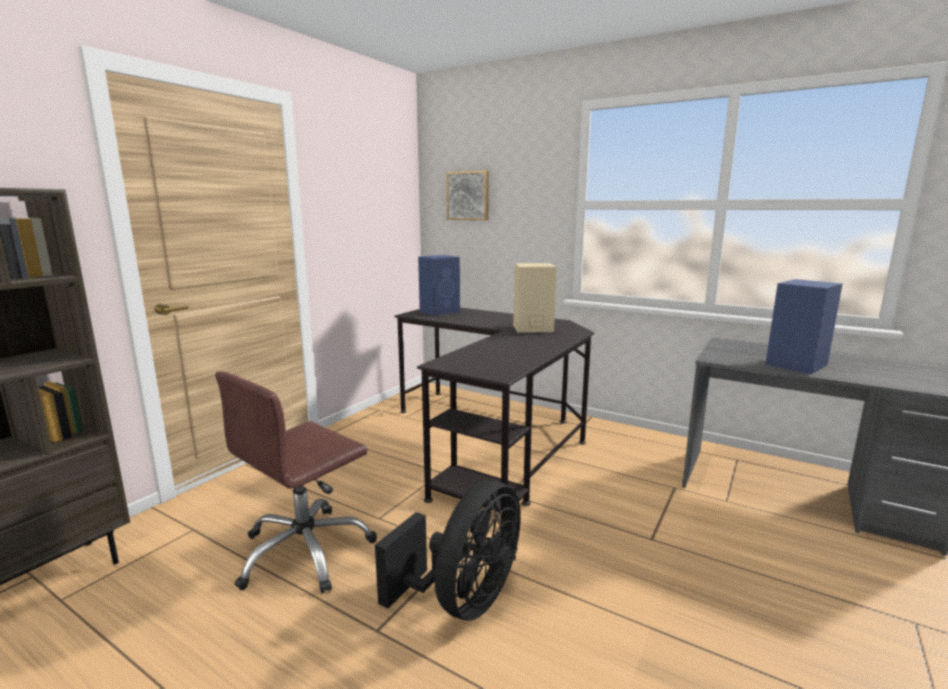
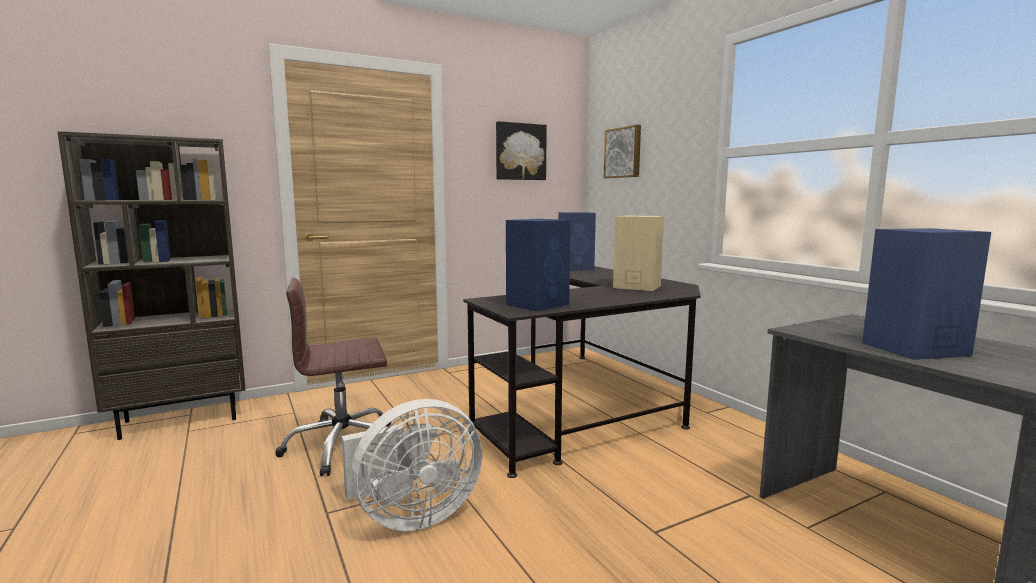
camera: 30 degrees right, 5 degrees down
(367, 193) = (520, 152): none -> picture
(464, 600) = (411, 516): black fan -> white fan
(499, 362) = (538, 304): none -> blue speaker

